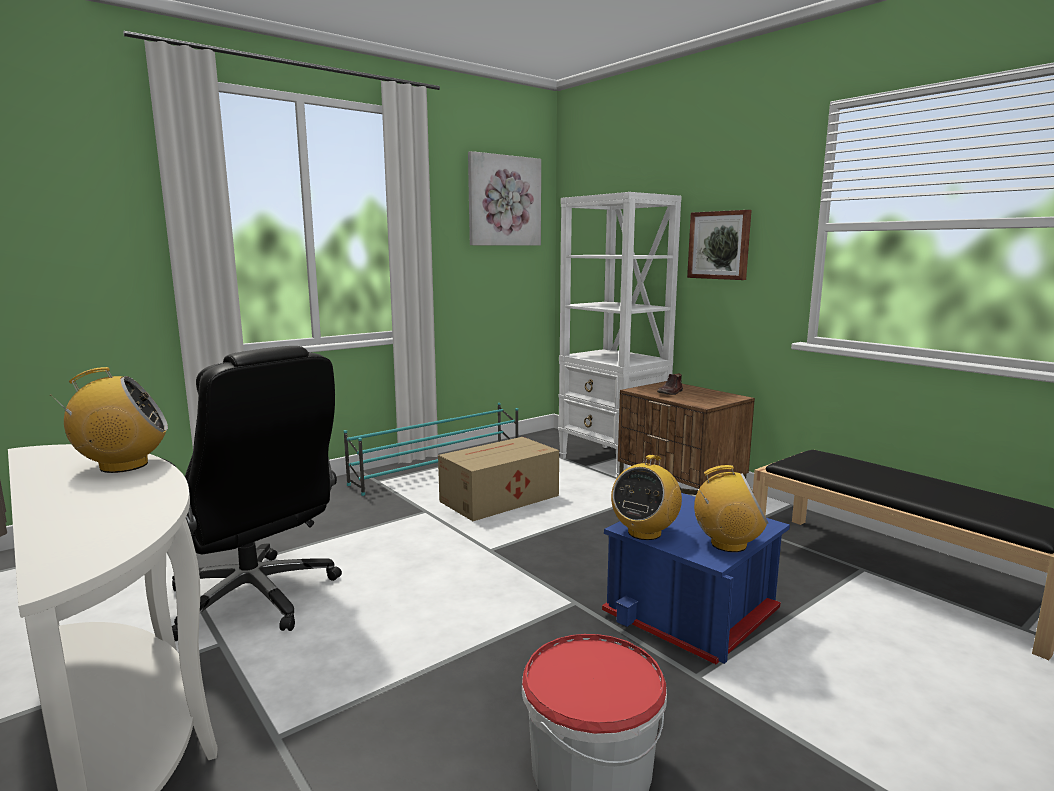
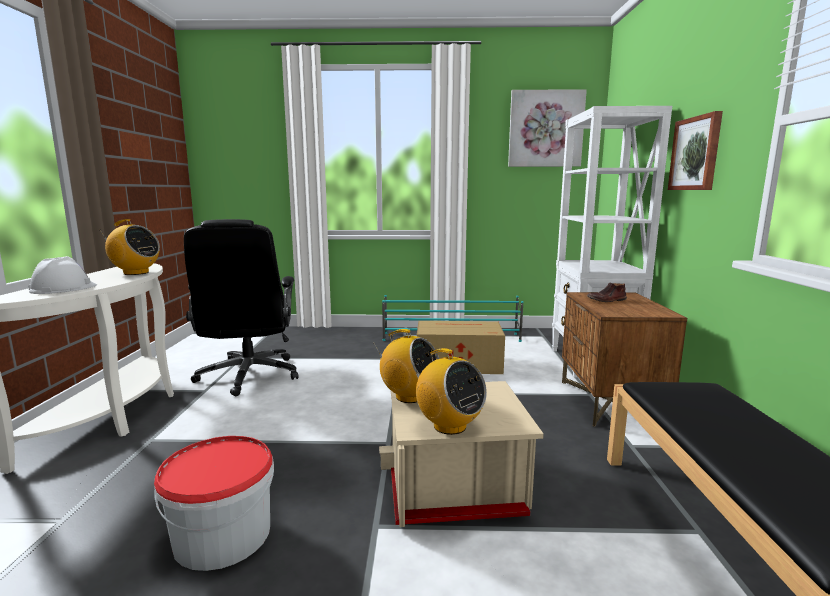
camera: 40 degrees right, 0 degrees up
(108, 519) = (63, 288): none -> white hard hat
(644, 532) = (409, 396): radio -> radio turned 135 degrees counterclockwise
(694, 612) = (456, 486): blue storage box -> beige storage box

